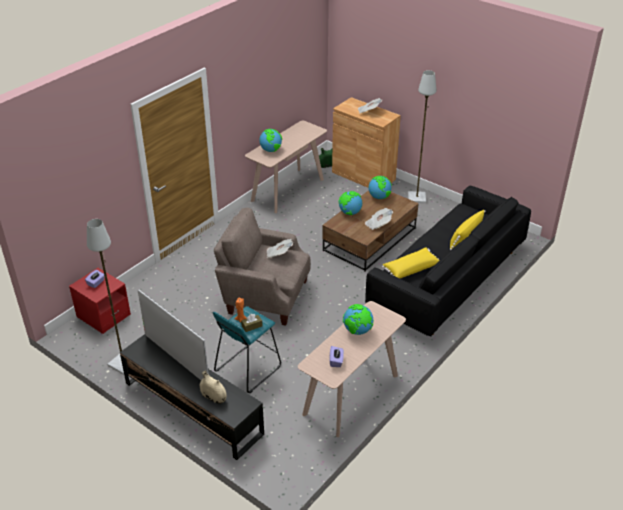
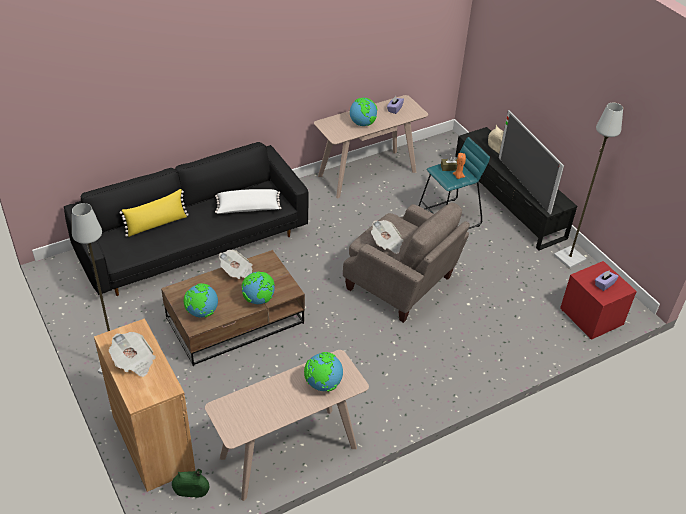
camera: 160 degrees left, 5 degrees up
(410, 268) = (248, 208): yellow pillow -> white pillow

